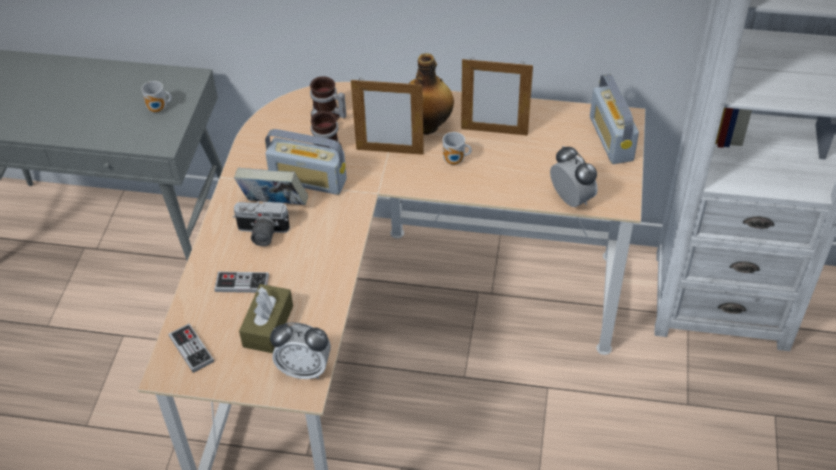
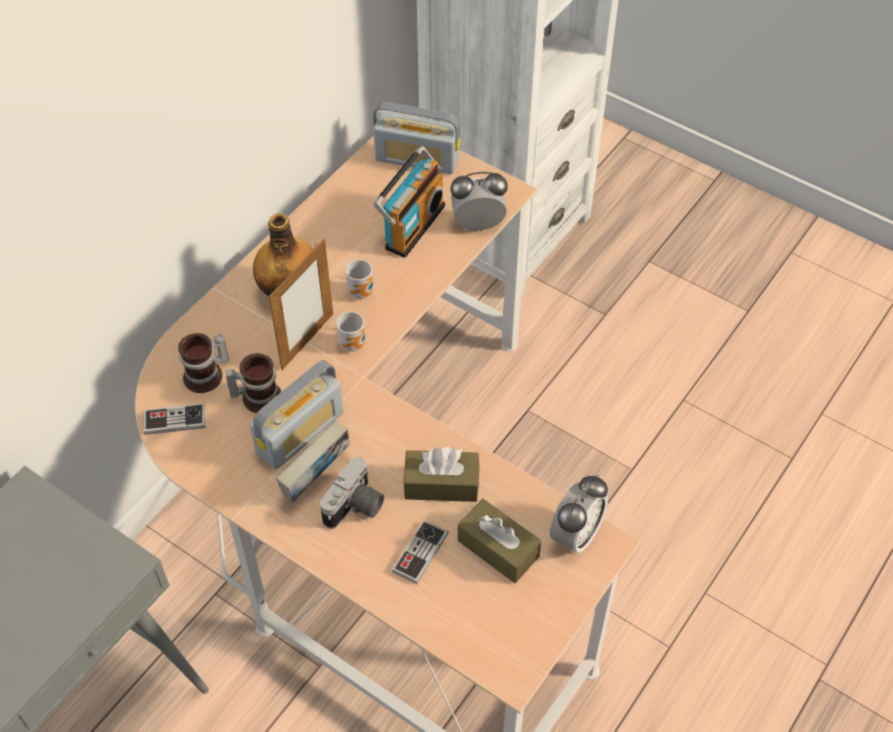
camera: 65 degrees left, 5 degrees up
(159, 109) = (56, 549): mug -> mug (354, 343)
(191, 349) = (490, 636): game controller -> game controller (174, 420)
(307, 272) = (441, 484): none -> brown tissue box
(494, 131) = (341, 242): picture frame -> none
(540, 162) = (411, 225): none -> radio

